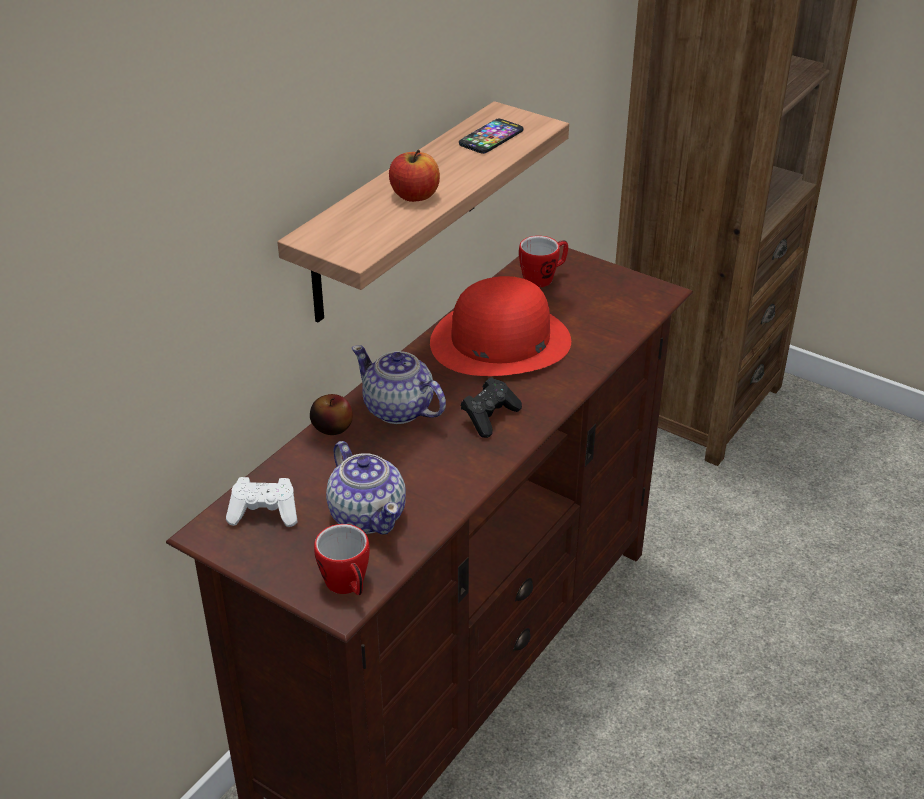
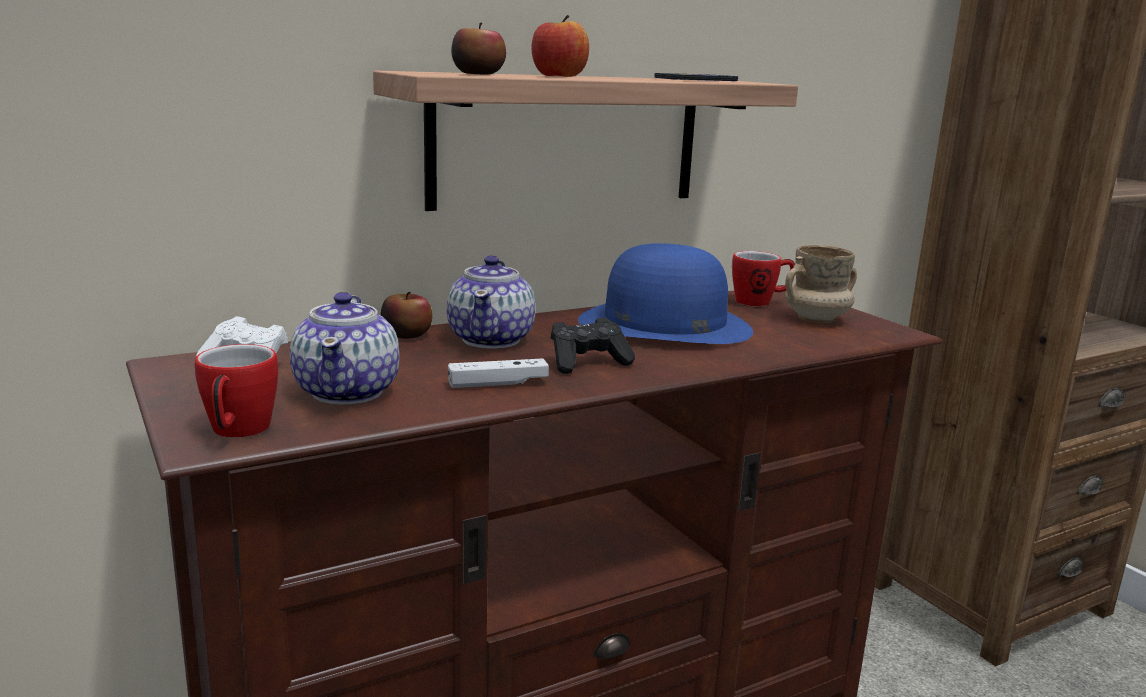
camera: 25 degrees right, 20 degrees down
(368, 225) = (478, 74): none -> apple
(398, 410) = (492, 339): teapot -> teapot turned 150 degrees counterclockwise
(454, 467) = (498, 383): none -> white game controller
(500, 341) = (663, 324): red hat -> blue hat
(598, 292) = (816, 319): none -> beige mug

